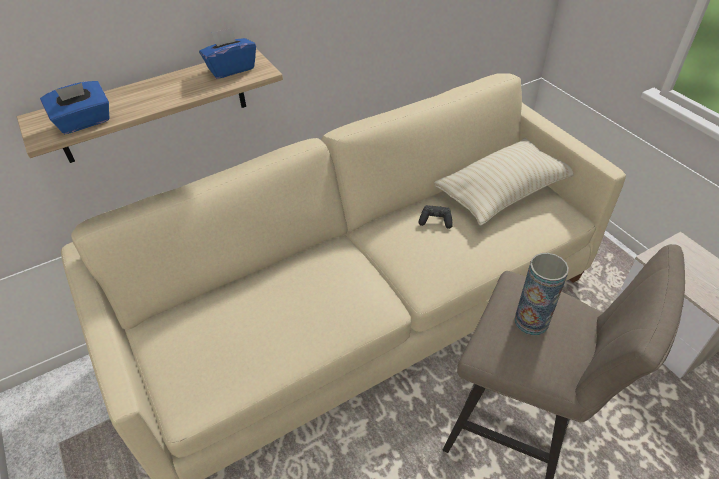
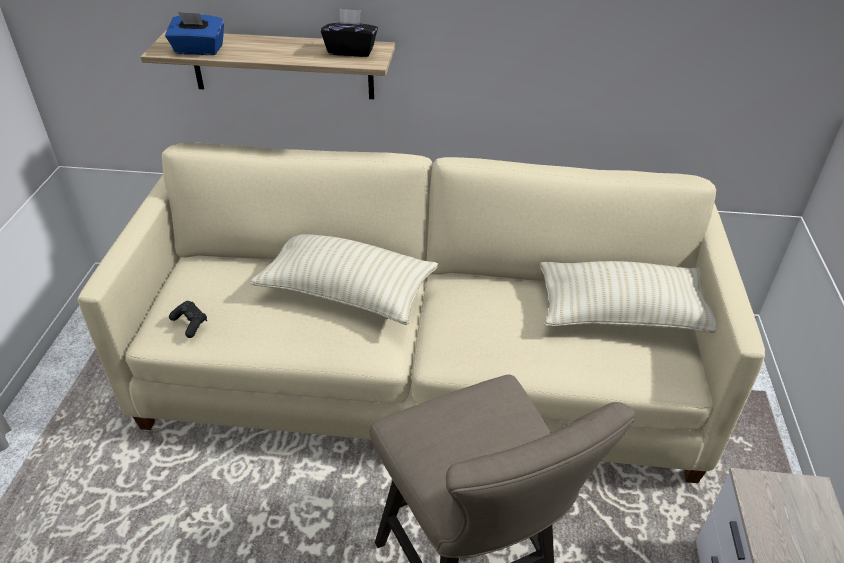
camera: 35 degrees right, 5 degrees down
(231, 69) = (351, 51): blue tissue box -> black tissue box
(314, 278) = (347, 292): none -> beige pillow
(435, 221) = (513, 303): black game controller -> black game controller (190, 323)
(531, 321) = (469, 425): vase -> none

